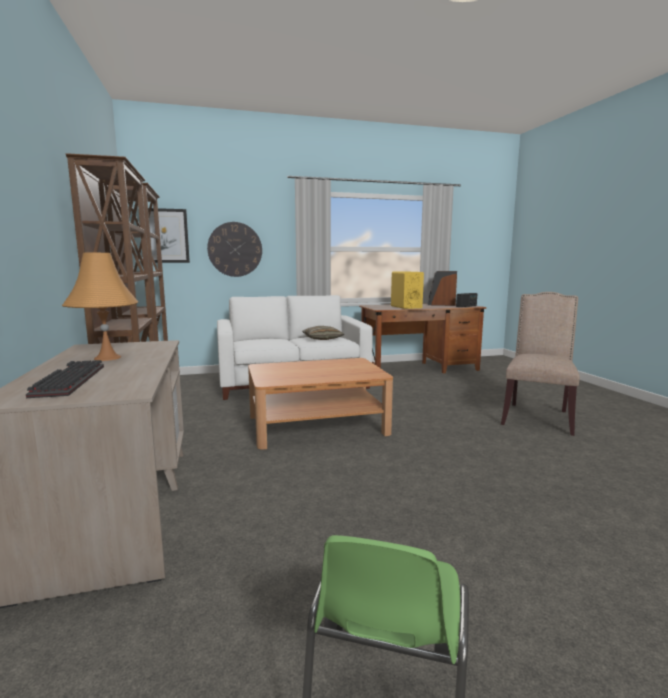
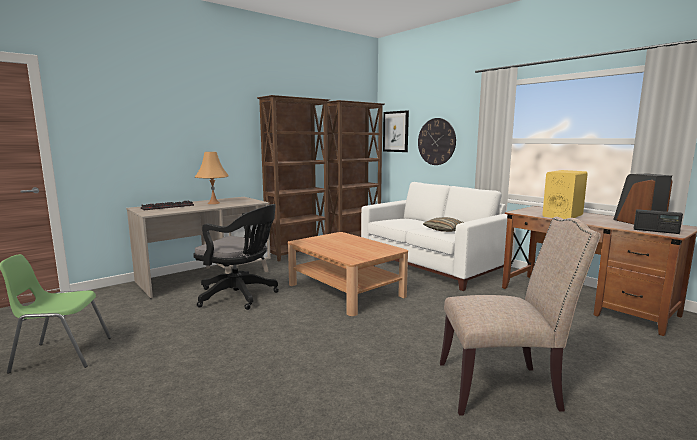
camera: 65 degrees right, 0 degrees up
(262, 485) = (240, 296): none -> black office chair

